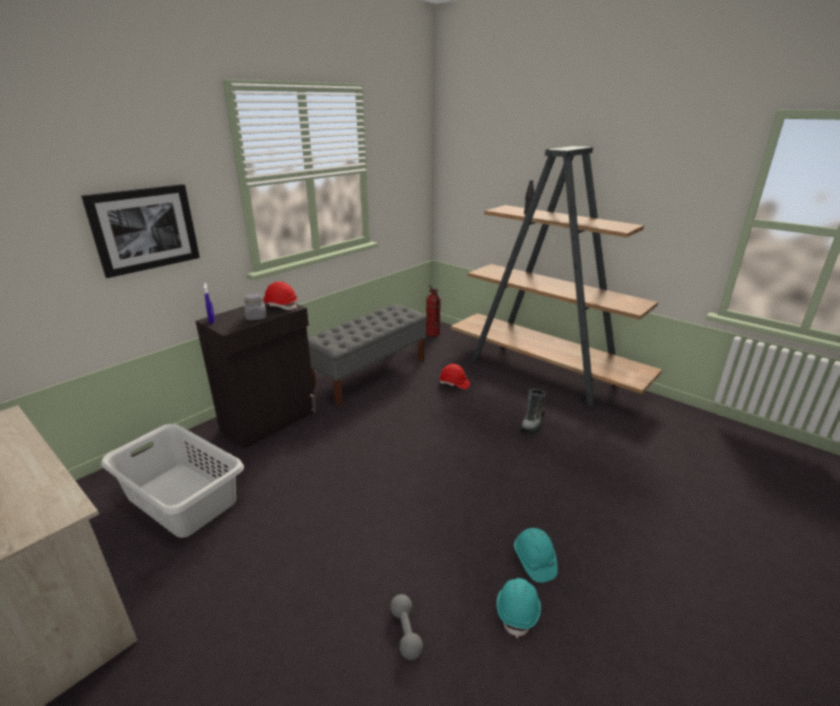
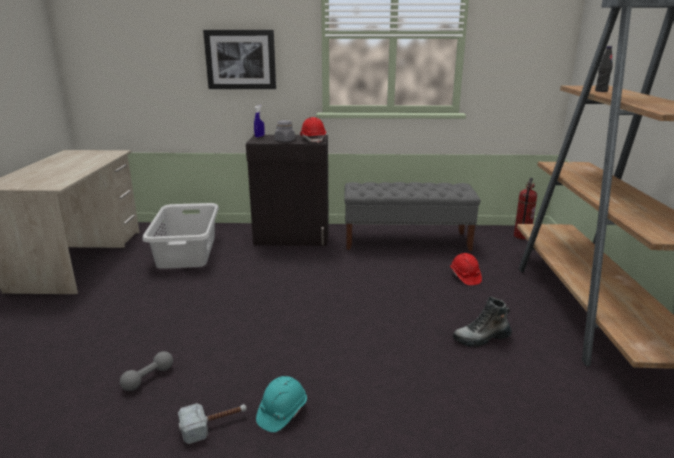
camera: 50 degrees right, 5 degrees down
(518, 611) = (214, 425): turquoise hard hat -> hammer

